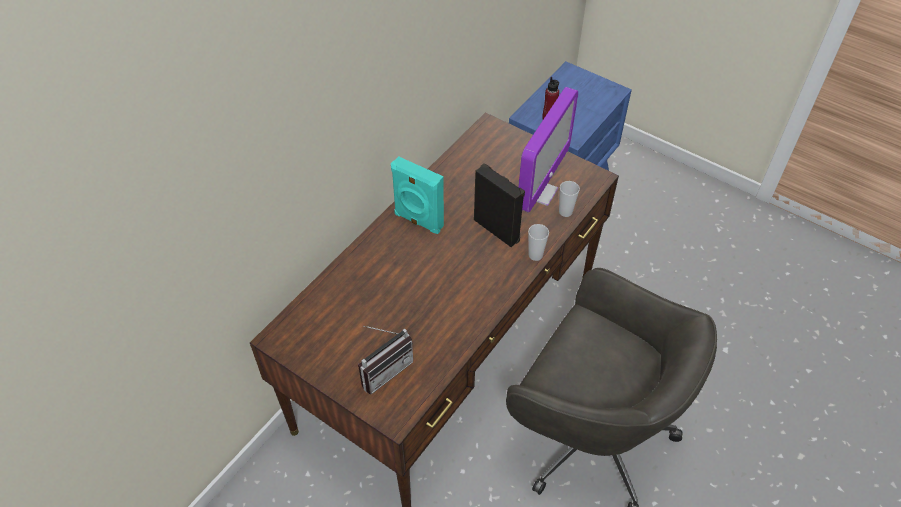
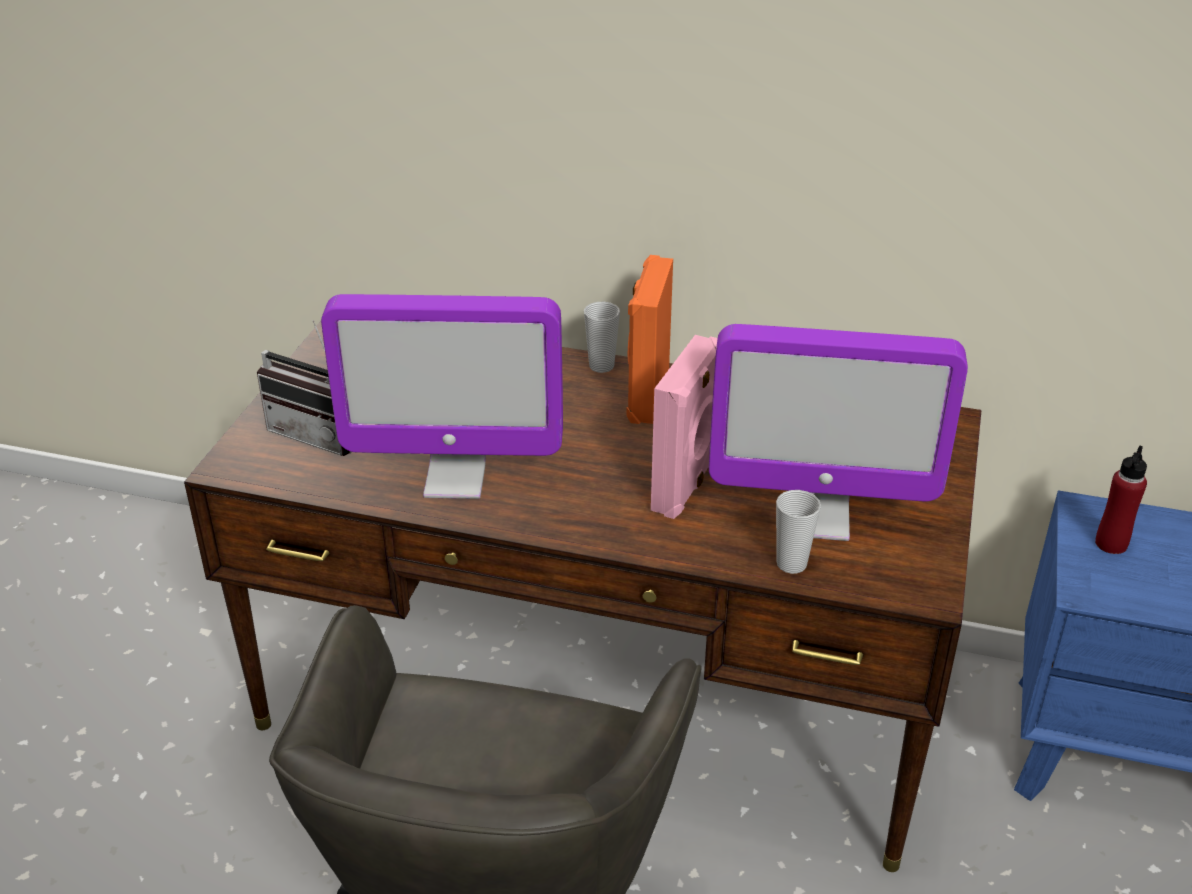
camera: 70 degrees right, 15 degrees down
(418, 221) = (646, 396): turquoise speaker -> orange speaker
(453, 316) = (455, 479): none -> monitor
(497, 229) = (686, 486): black speaker -> pink speaker
(535, 255) = (650, 545): cup -> cup (601, 366)

